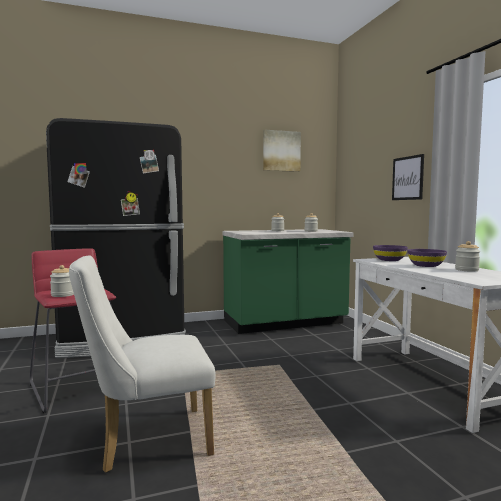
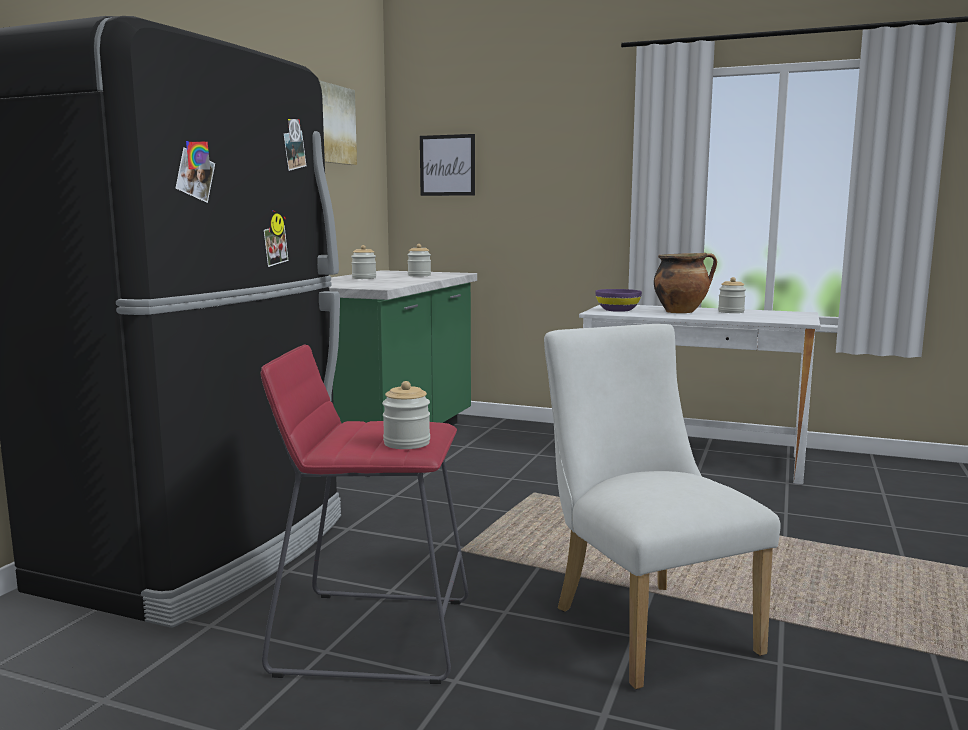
camera: 50 degrees left, 5 degrees up
(146, 440) = (644, 624): white chair -> white chair turned 135 degrees clockwise
(407, 178) = (569, 190): picture -> picture (447, 165)
(426, 265) = (681, 312): purple bowl -> cooking pot

